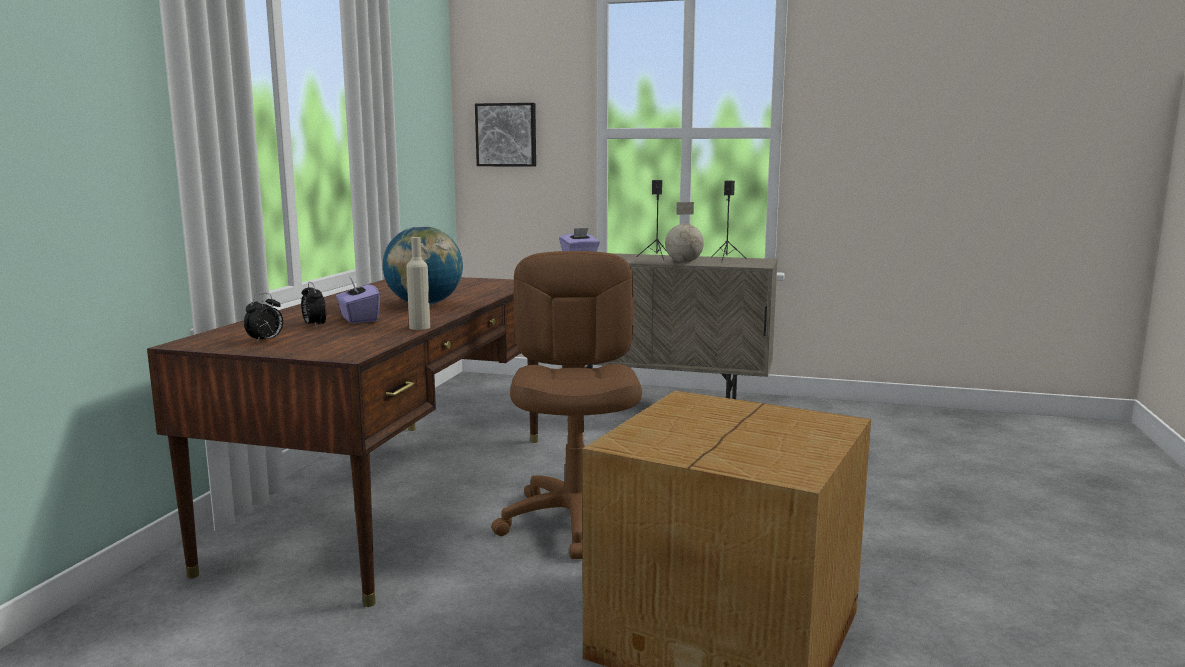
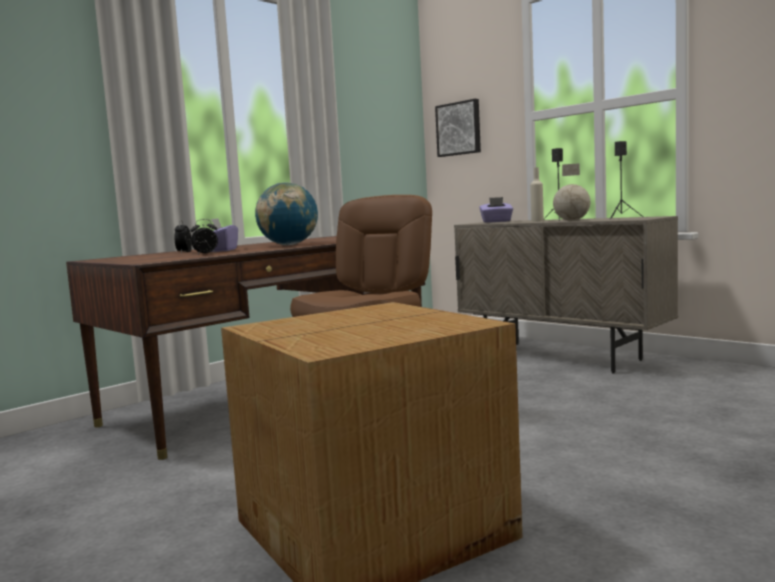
camera: 30 degrees right, 5 degrees down
(266, 341) = (131, 258): alarm clock -> alarm clock (206, 254)
(419, 327) = (240, 252): beige bottle -> beige bottle (537, 221)

